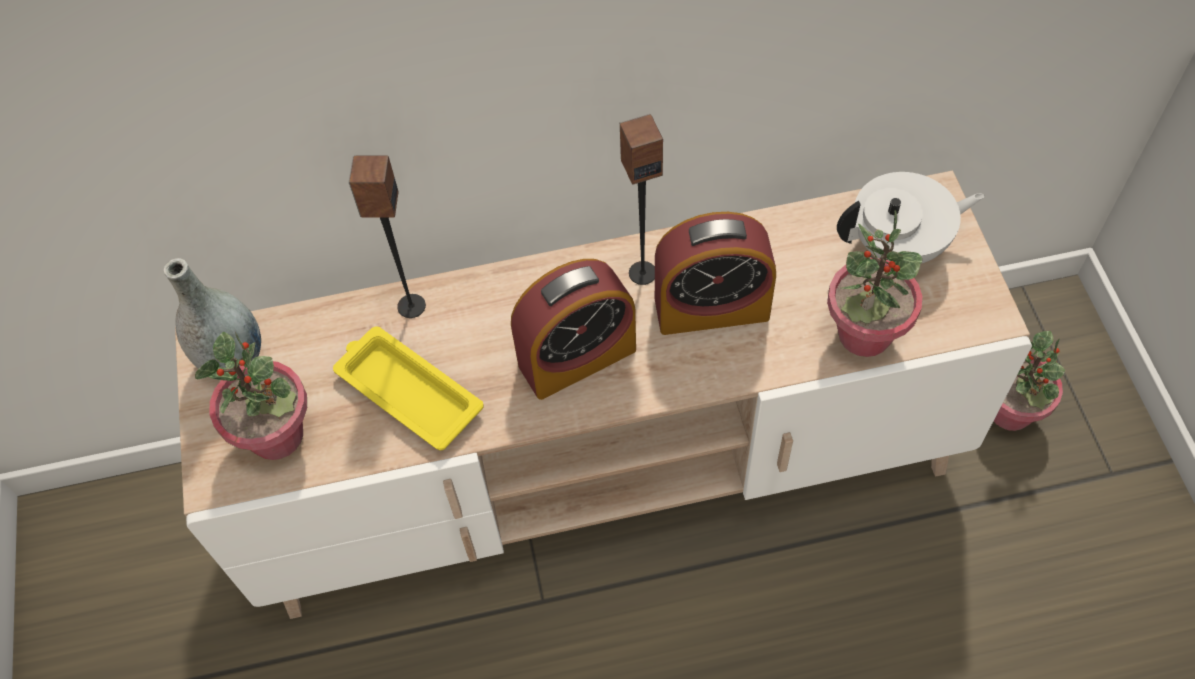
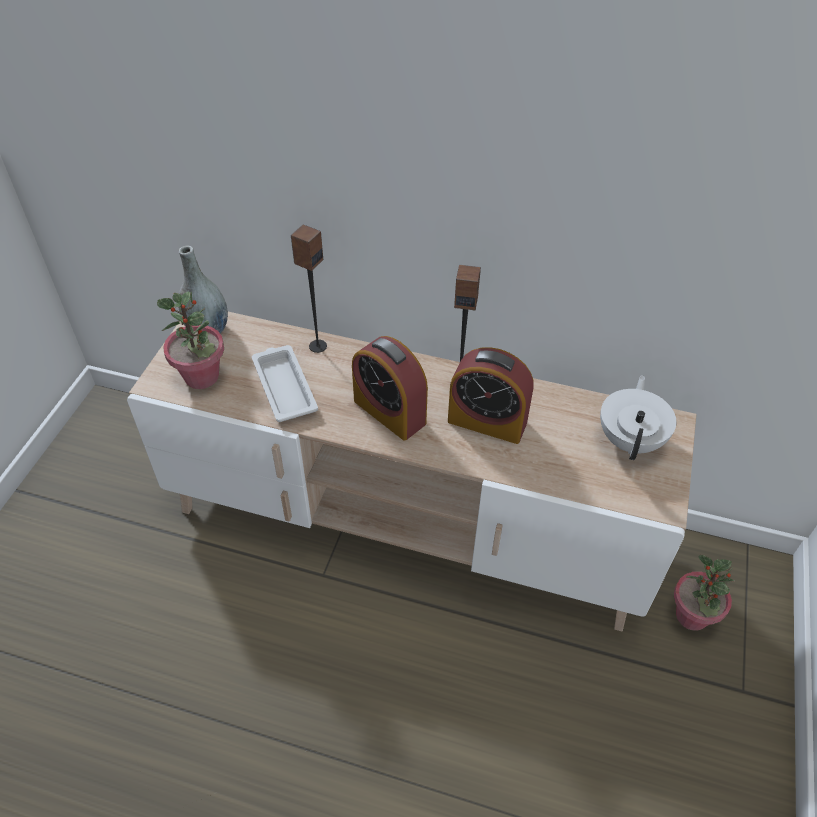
camera: 25 degrees right, 10 degrees down
(407, 391) = (284, 386): yellow tray -> white tray
(577, 357) = (389, 412): alarm clock -> alarm clock turned 45 degrees clockwise
(864, 334) = (572, 478): potted plant -> none
(899, 245) = (631, 439): white teapot -> white teapot turned 90 degrees counterclockwise

